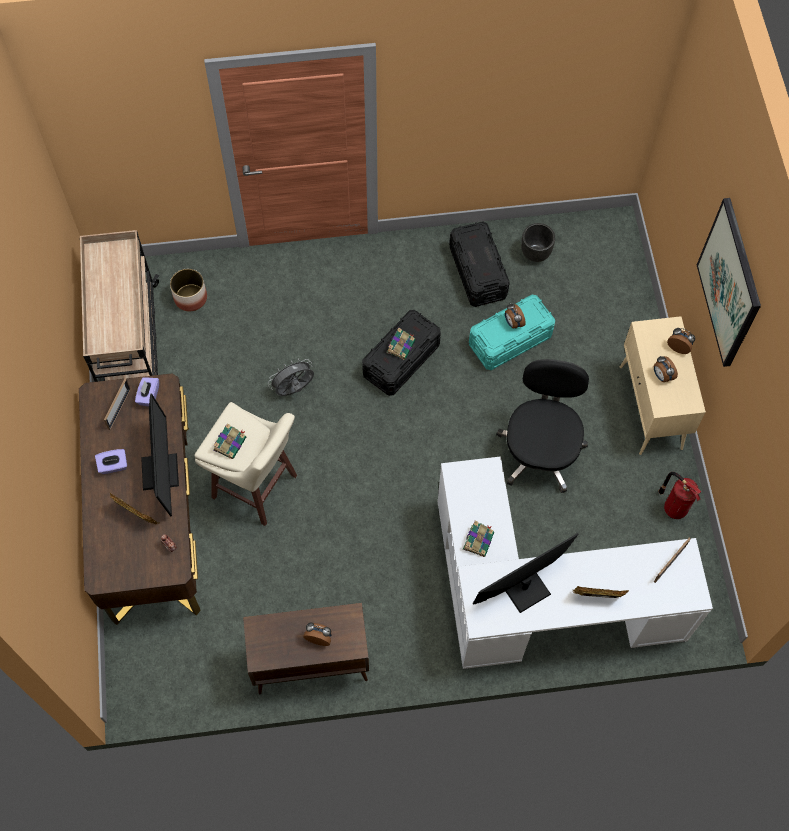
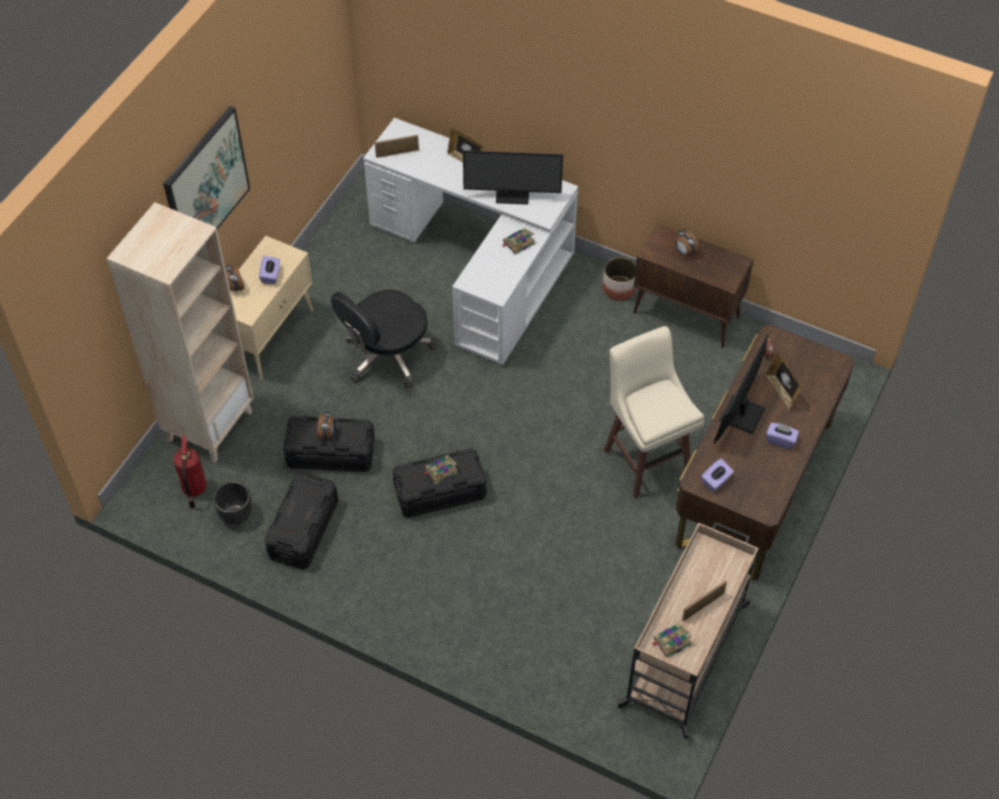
camera: 145 degrees left, 10 degrees down
(119, 409) = (749, 484): picture frame -> picture frame (703, 606)
(190, 297) = (595, 671): planter -> planter (618, 288)
(230, 443) = (667, 404): book -> book (671, 642)
(294, 390) = (556, 522): grey fan -> none
(510, 340) = (330, 453): turquoise storage box -> black storage box
(621, 306) = (209, 425): none -> beige bookcase
(662, 376) = (271, 275): alarm clock -> purple tissue box
(674, 507) = (324, 264): fire extinguisher -> fire extinguisher (194, 489)

